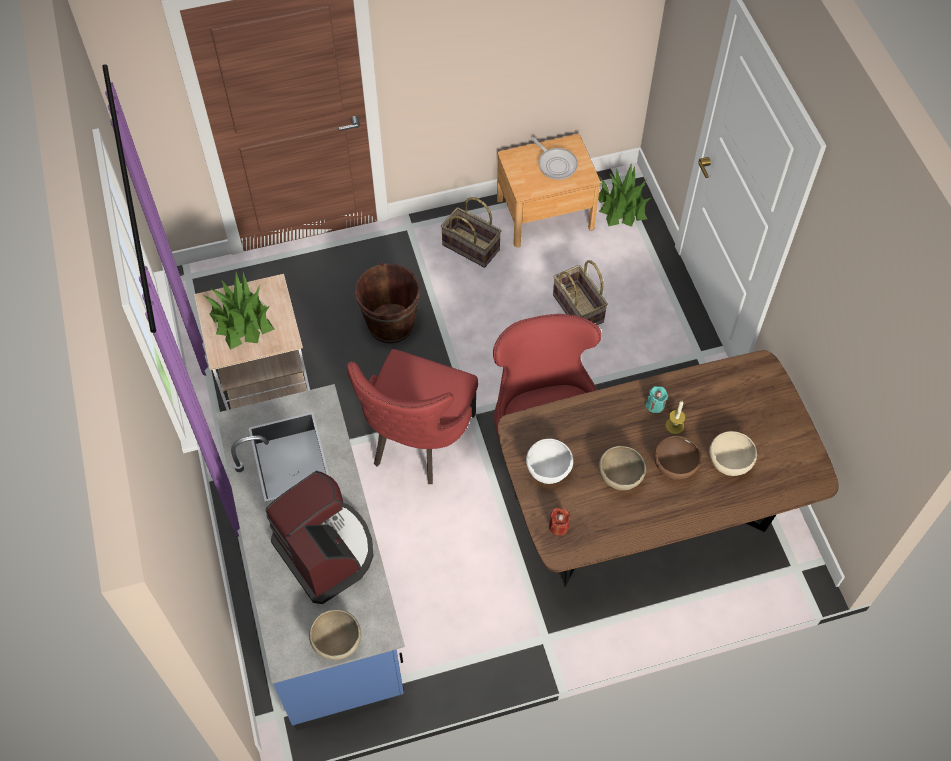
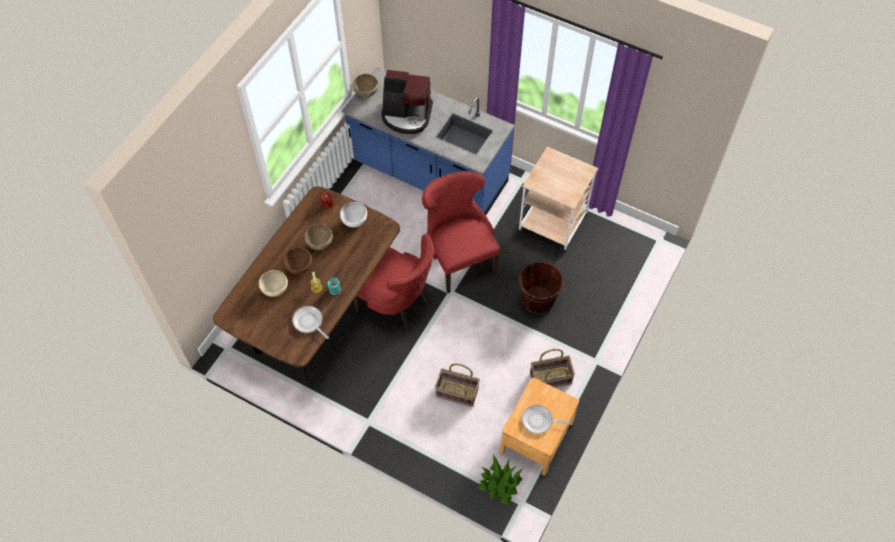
camera: 135 degrees right, 0 degrees up
(242, 321) = (561, 174): potted plant -> none
(720, 392) = (309, 322): none -> frying pan

